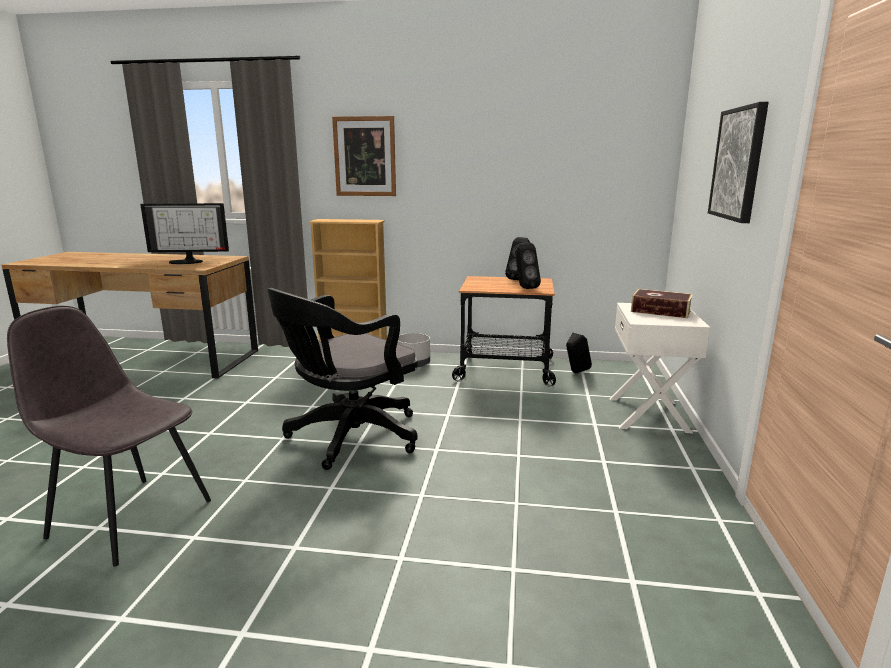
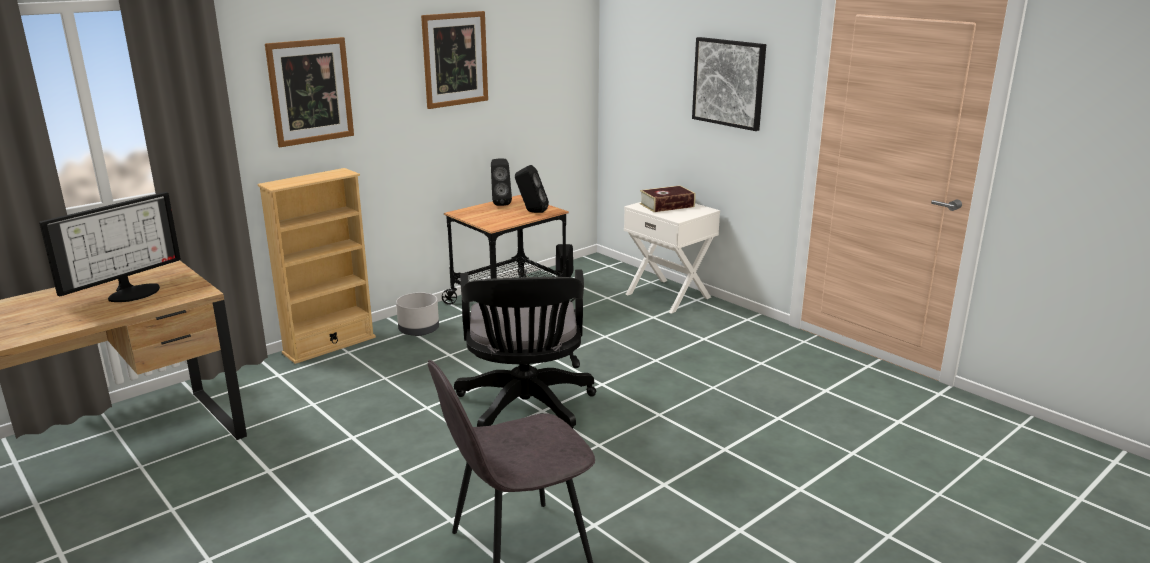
camera: 50 degrees left, 5 degrees up
(498, 143) = (455, 59): none -> picture

